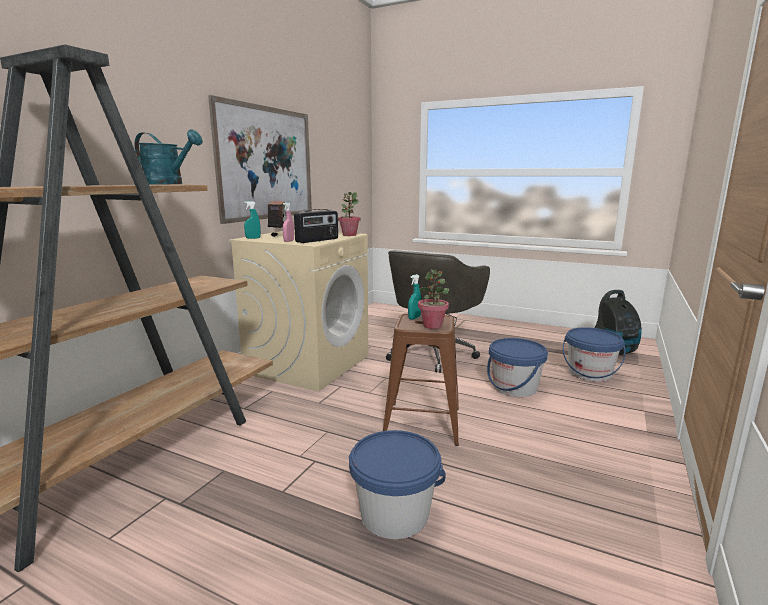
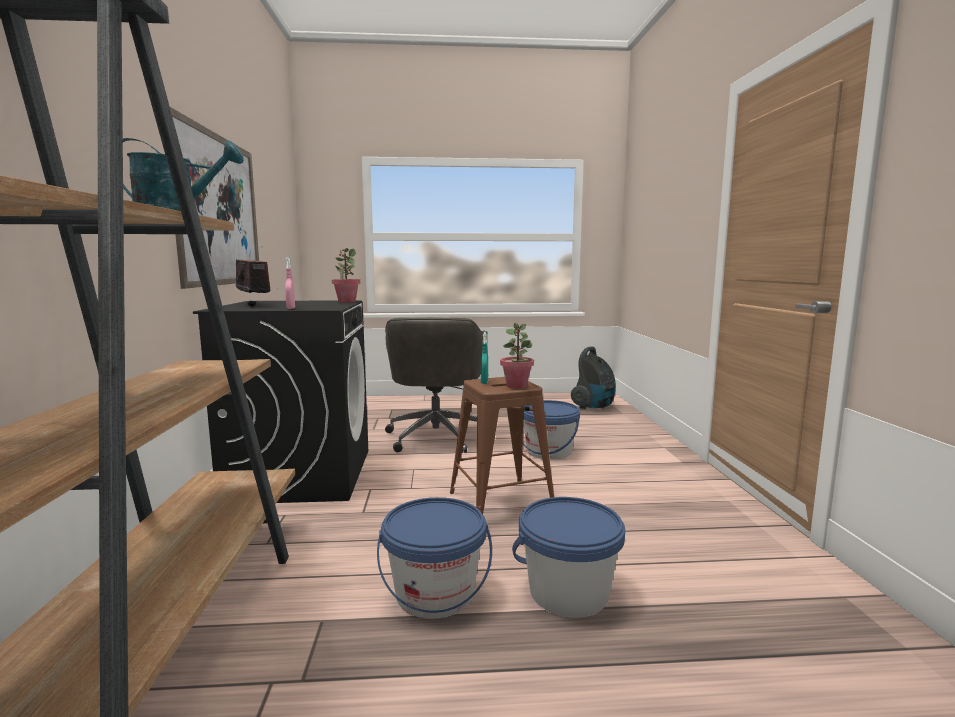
camera: 30 degrees left, 5 degrees down
(253, 238) = (227, 308): turquoise spray bottle -> none
(308, 364) = (301, 475): beige washing machine -> black washing machine
(317, 240) = (326, 306): radio -> none
(589, 373) = (595, 427): blue bucket -> blue bucket (435, 593)

